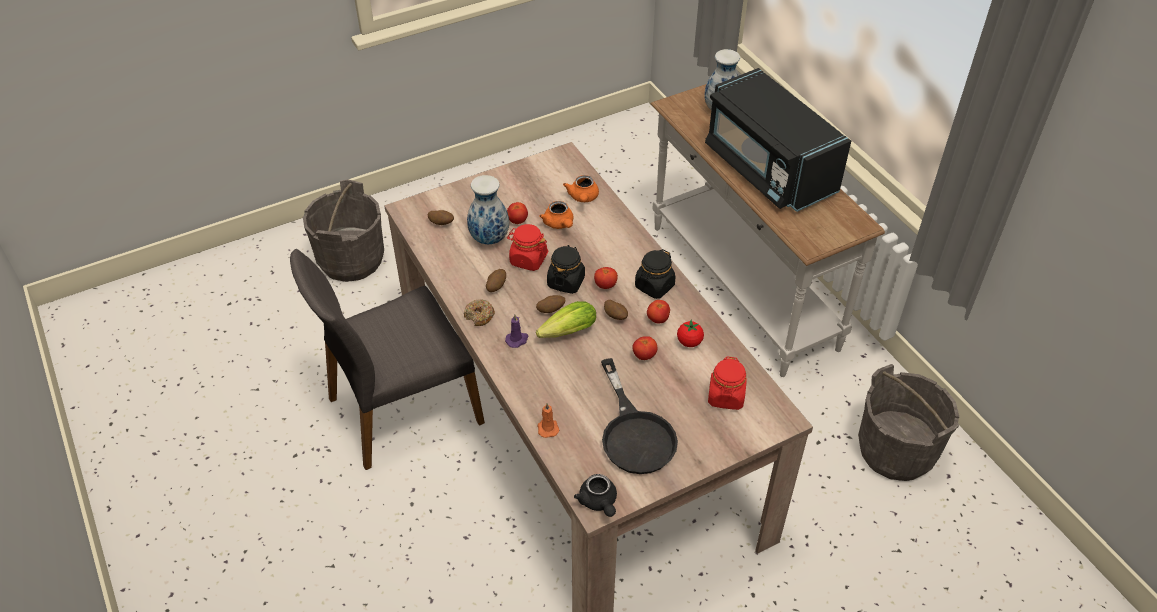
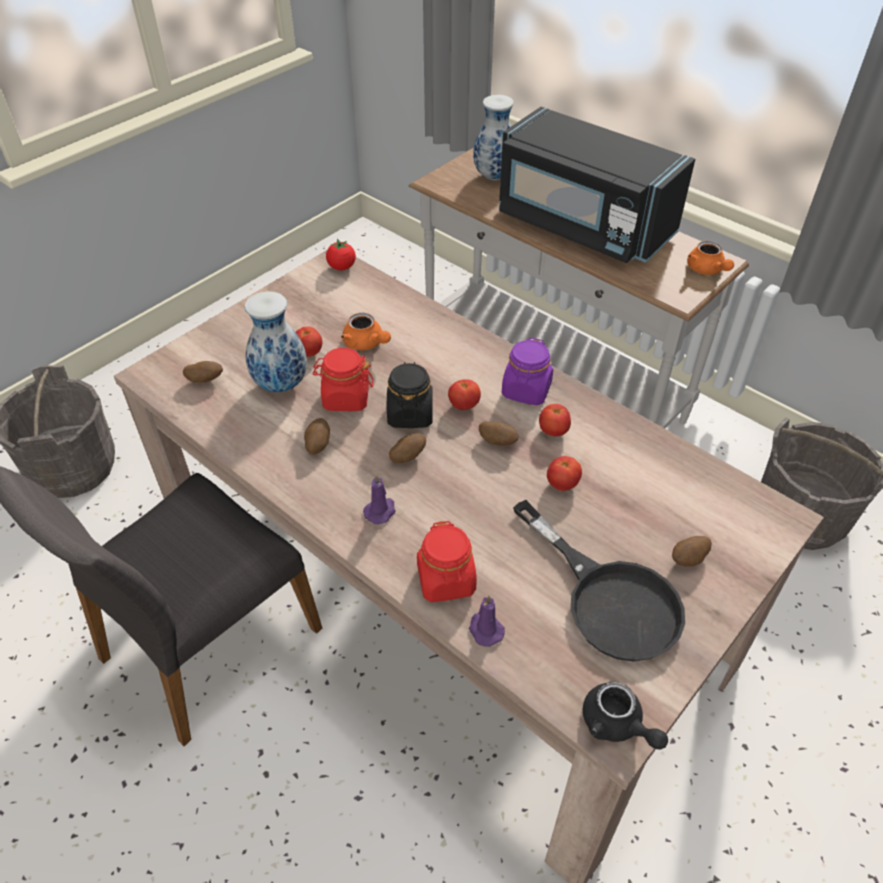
camera: 20 degrees left, 0 degrees up
(479, 316) = (312, 492): donut -> none
(547, 428) = (485, 629): orange candle -> purple candle
(565, 333) = (442, 482): lettuce -> none
(583, 198) = (381, 306): orange teapot -> orange teapot (706, 270)
(654, 286) = (526, 390): black jar -> purple jar
(689, 342) = (609, 450): tomato -> tomato (341, 267)
(700, 426) = (688, 559): none -> potato
(726, 396) = (696, 509): red jar -> red jar (446, 580)

